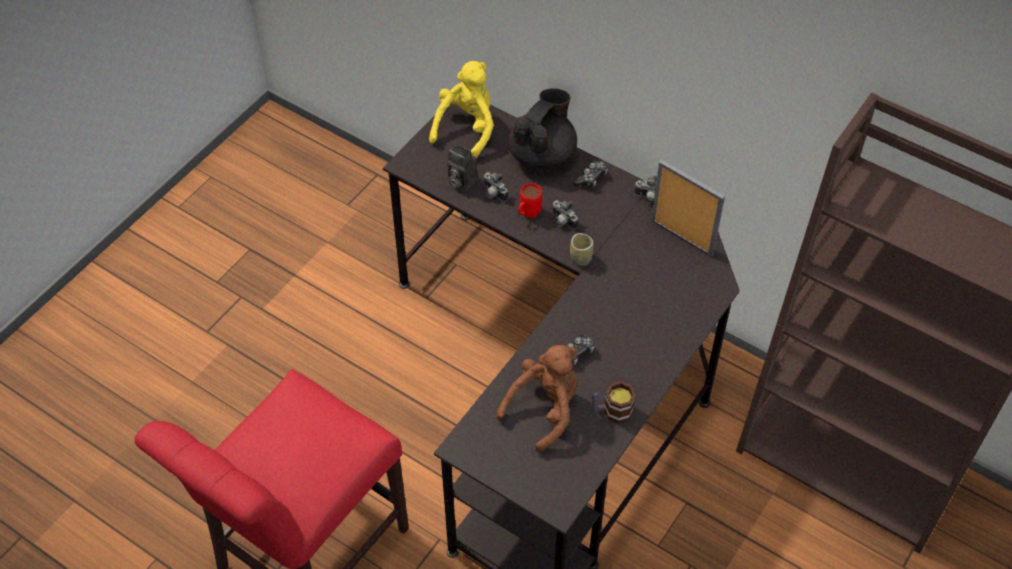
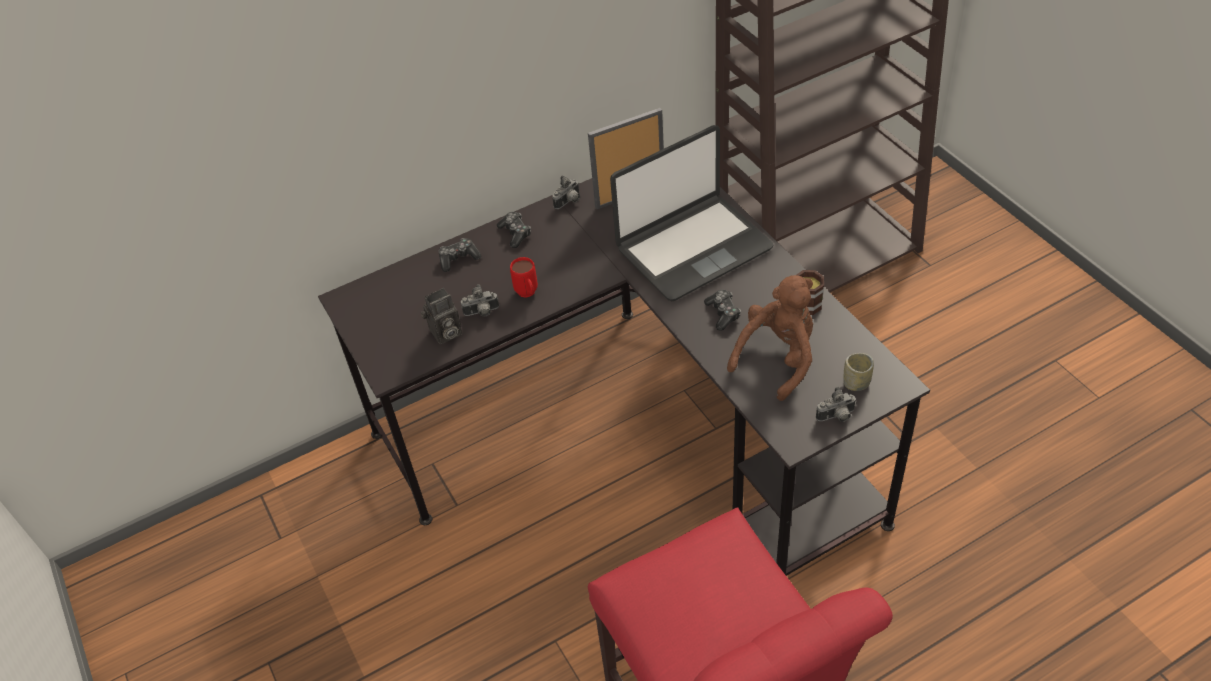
camera: 60 degrees left, 5 degrees down
(467, 128) = (377, 306): yellow plush toy -> none
(542, 154) = (458, 259): black teapot -> game controller
(544, 409) = (778, 358): brown plush toy -> brown plush toy turned 60 degrees clockwise
(562, 222) = (555, 271): camera -> camera (836, 417)
(581, 258) = (609, 272): cup -> cup (856, 383)
(642, 305) = (692, 248): none -> laptop

